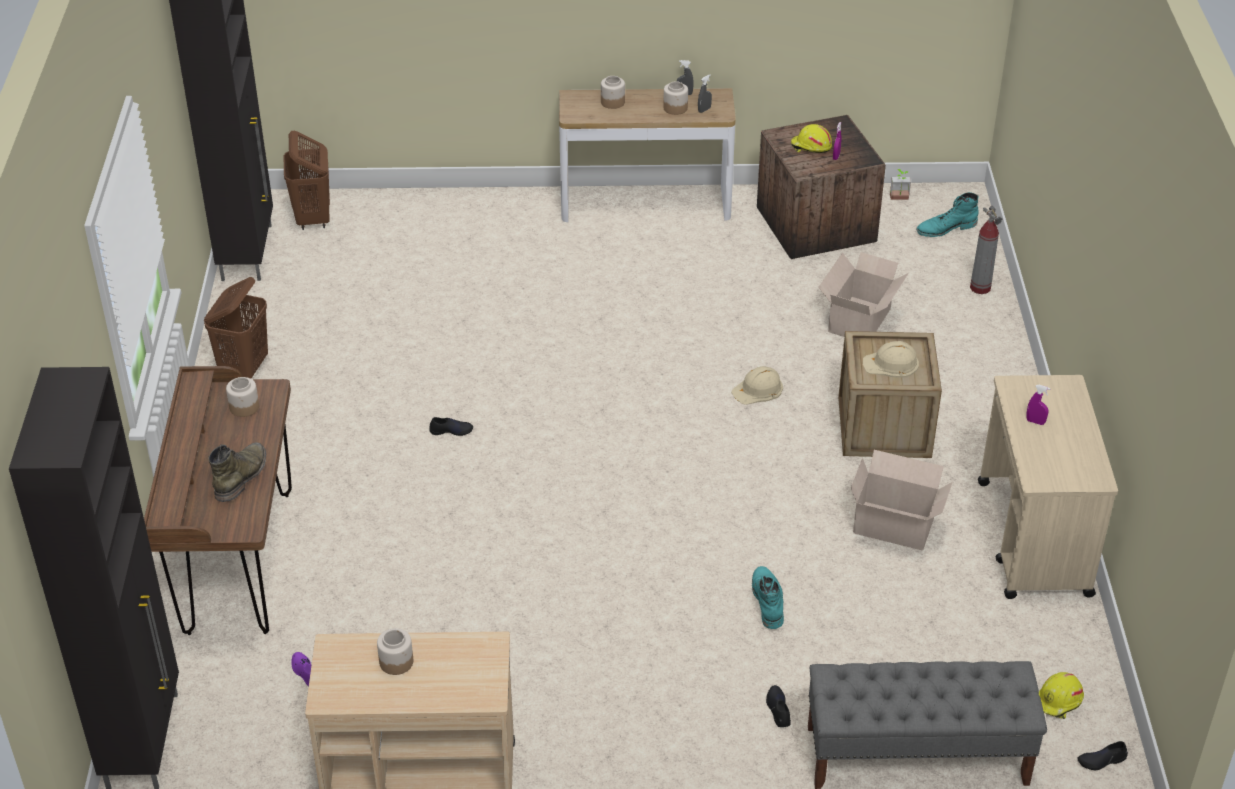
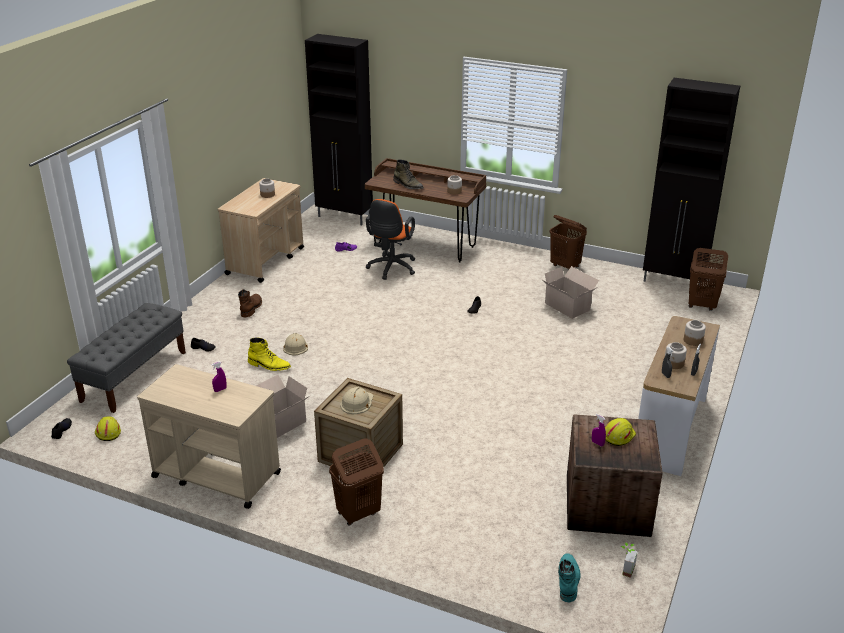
camera: 115 degrees right, 10 degrees down
(360, 576) = (391, 269): none -> orange office chair
(613, 710) = (251, 308): none -> brown boot
(758, 389) = (434, 415): beige hard hat -> beige hard hat (295, 346)
(767, 601) = (269, 365): turquoise boot -> yellow boot
(860, 319) = (476, 484): cardboard box -> cardboard box (568, 307)
(980, 287) = (475, 565): fire extinguisher -> none
(986, 391) = (358, 514): none -> brown laundry basket

